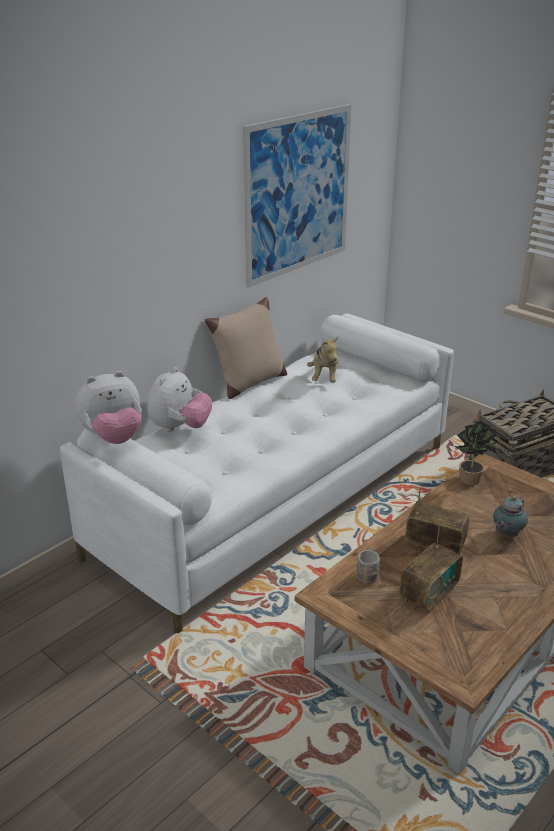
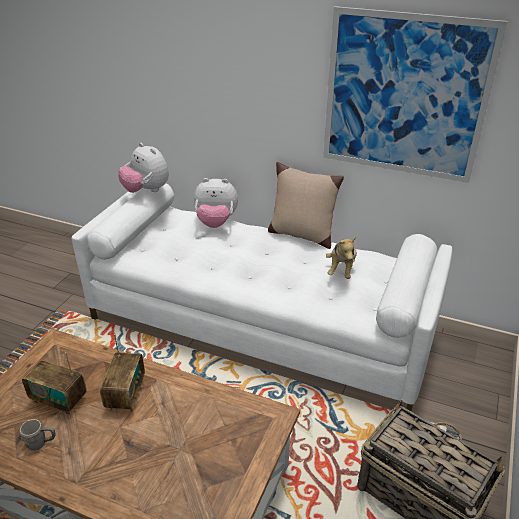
camera: 70 degrees right, 5 degrees up
(324, 377) = (341, 269): plush toy -> plush toy turned 60 degrees counterclockwise
(368, 574) = (80, 360): grey mug -> grey mug (41, 443)
(471, 481) = (240, 407): potted plant -> none
(506, 534) = (155, 444): teapot -> none

